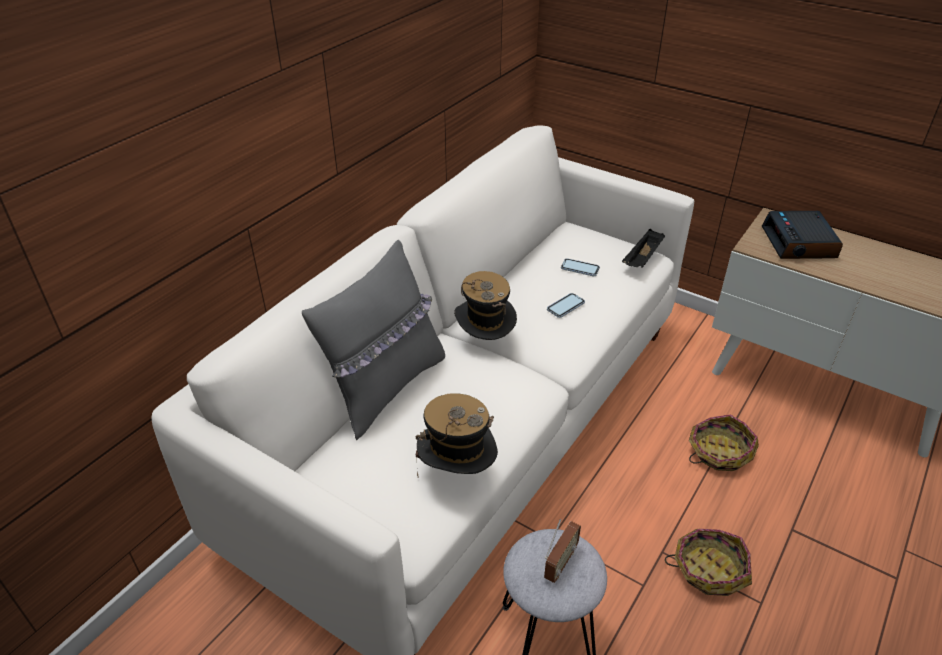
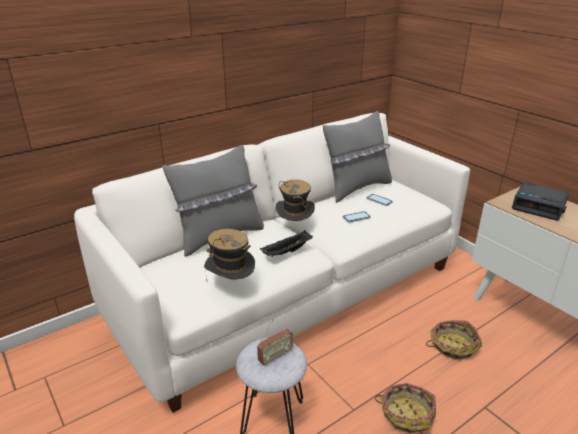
camera: 20 degrees right, 10 degrees down
(534, 251) = (356, 188): none -> grey pillow
(642, 259) = (426, 203): black tray -> black tray (287, 252)
(799, 243) = (539, 206): alarm clock -> alarm clock turned 75 degrees counterclockwise

